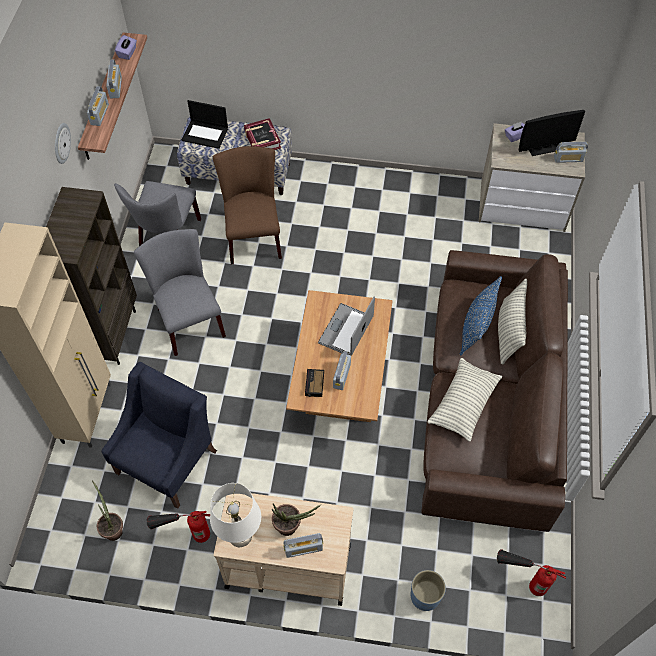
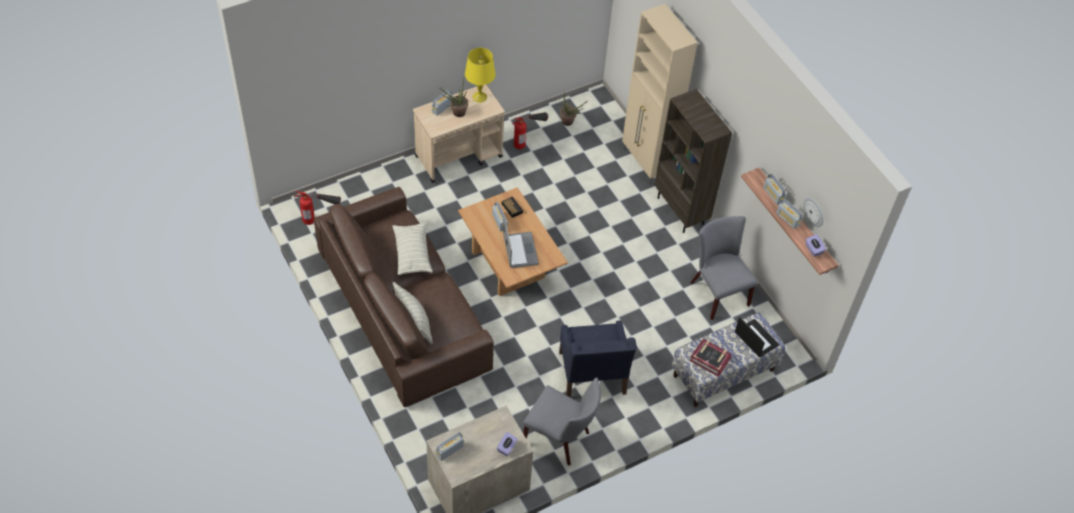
camera: 140 degrees right, 5 degrees down
(61, 143) = (752, 136): wall clock -> wall clock (814, 211)
(167, 461) = (573, 166): blue armchair -> blue armchair (592, 373)
(188, 319) = (645, 247): grey chair -> grey chair (560, 439)
(205, 134) = (755, 338): laptop -> laptop turned 75 degrees clockwise
(240, 535) = (479, 97): white table lamp -> yellow table lamp
(253, 235) = (662, 329): brown chair -> none
(425, 596) = (371, 182): blue planter -> none
(476, 326) = (438, 309): blue pillow -> none
(545, 147) = (475, 451): monitor -> none

